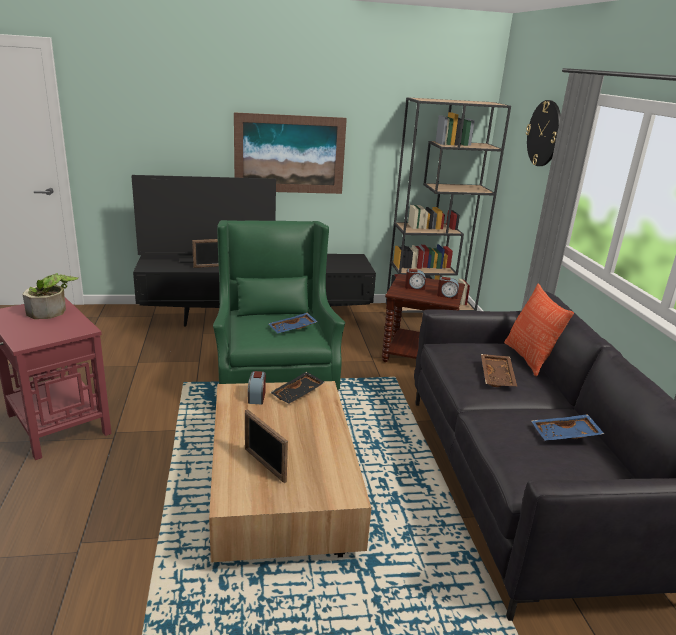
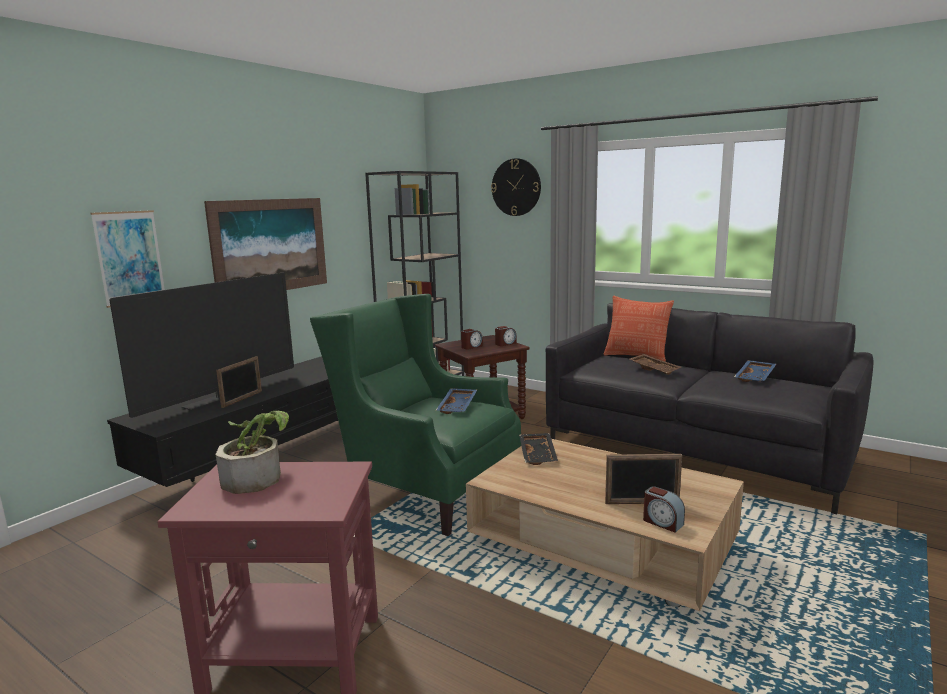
camera: 45 degrees left, 10 degrees down
(171, 148) = (129, 257): none -> picture
(256, 397) = (518, 473): alarm clock -> alarm clock (662, 522)

